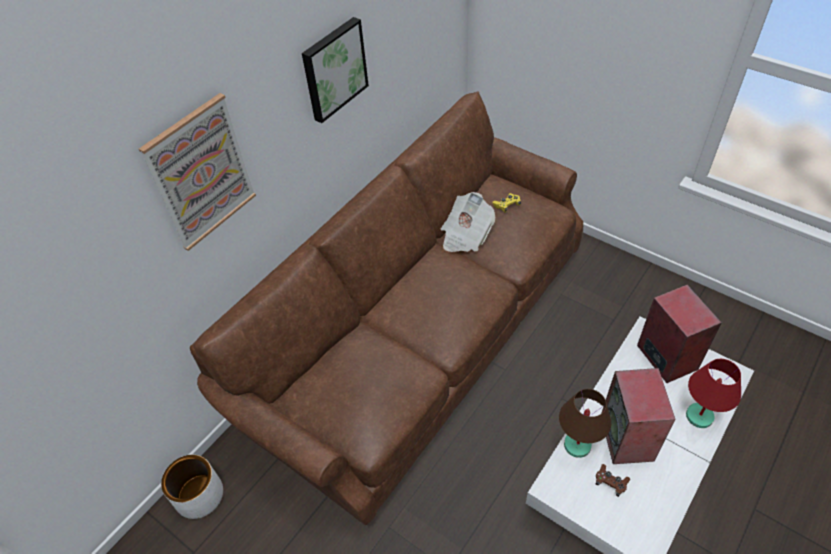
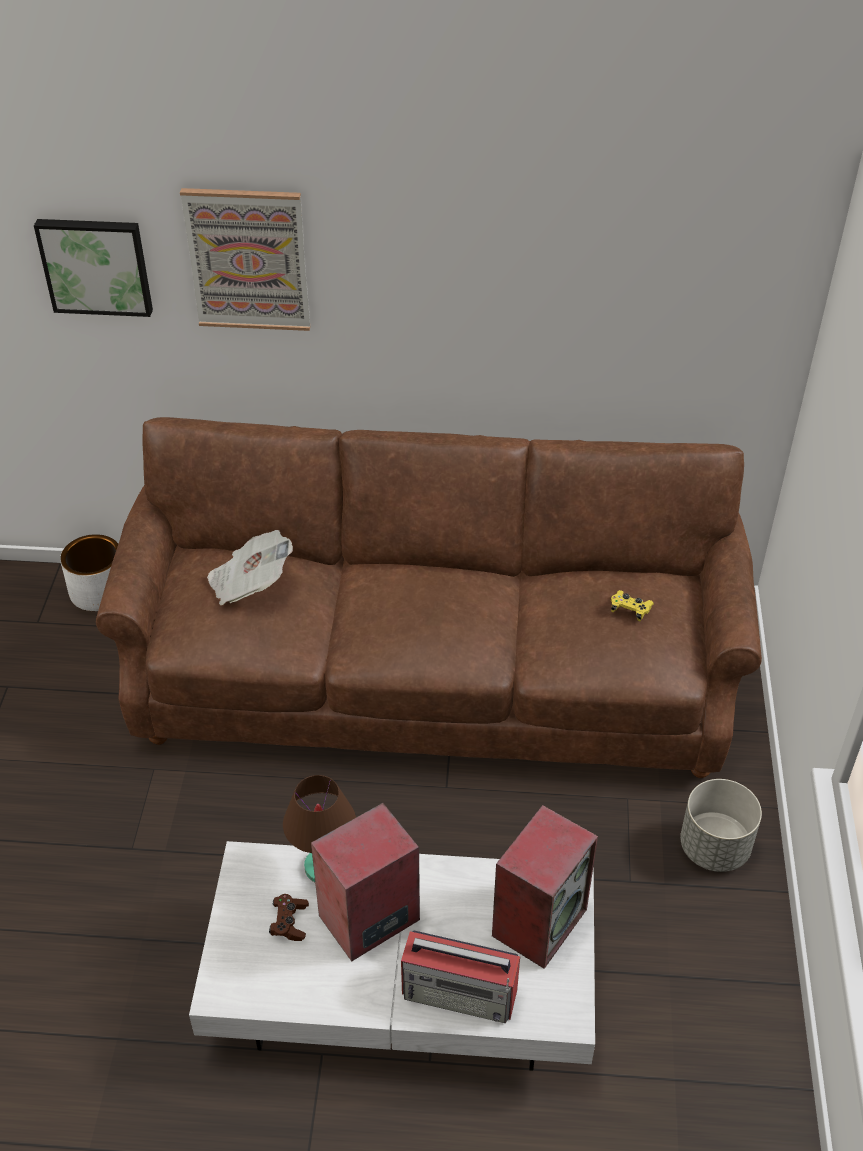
camera: 55 degrees right, 5 degrees down
(333, 69) = (487, 264): picture -> picture (96, 265)
(465, 234) = (549, 595): newspaper -> newspaper (250, 584)
(611, 275) = (715, 847): none -> grey planter
(699, 415) = (461, 993): red table lamp -> radio

